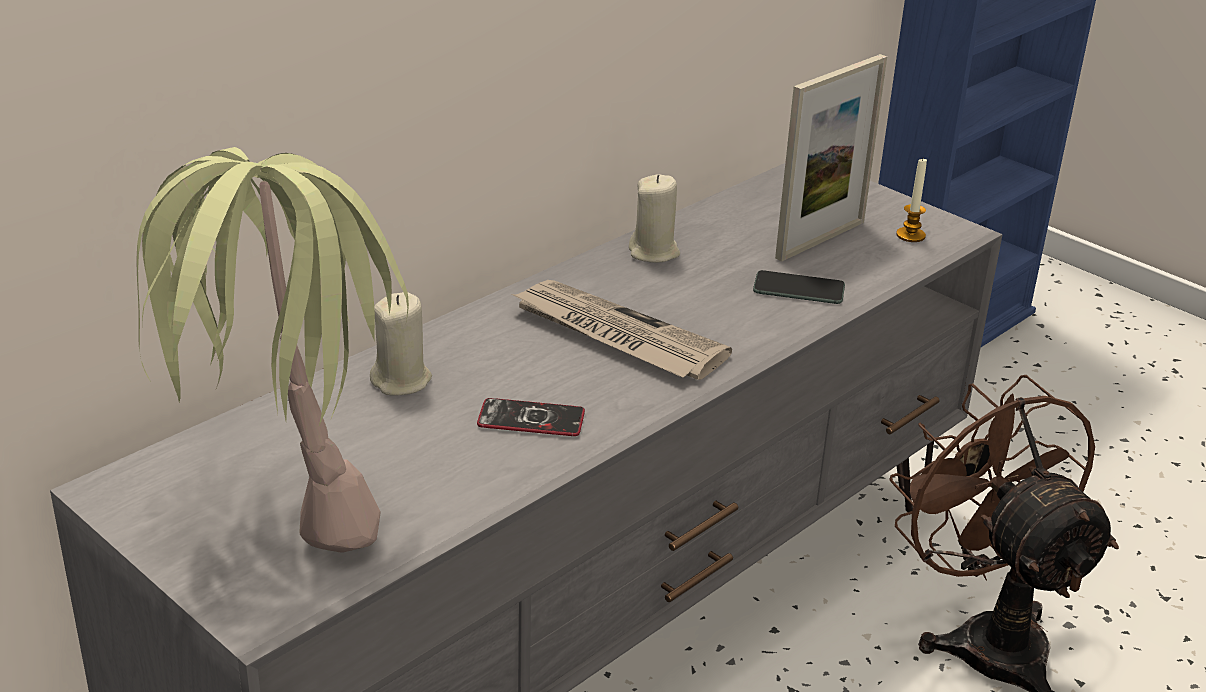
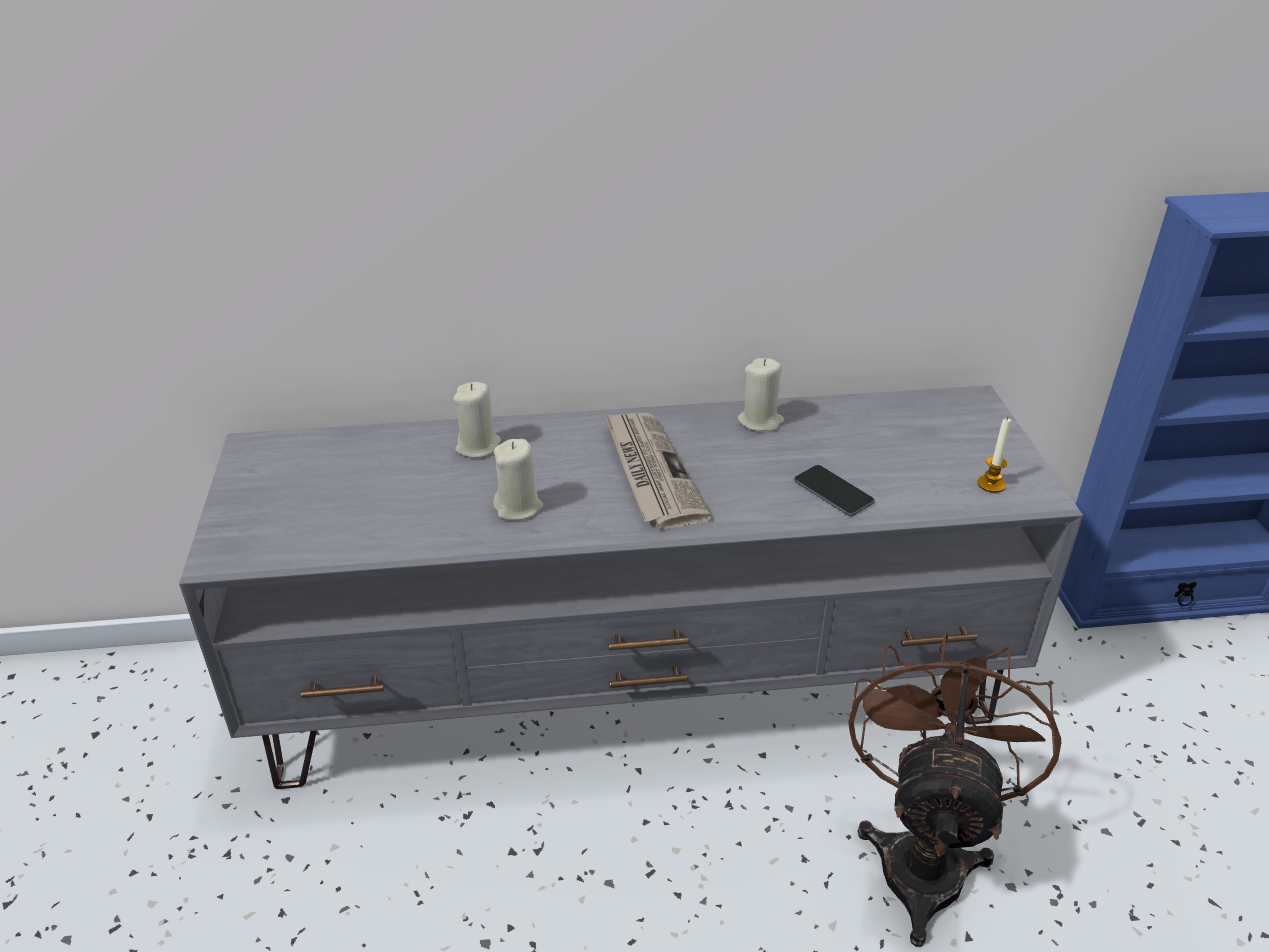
camera: 40 degrees right, 5 degrees up
(285, 502) = (319, 495): potted plant -> none
(531, 419) = (518, 507): phone -> beige candle
(820, 240) = (905, 459): picture frame -> none

